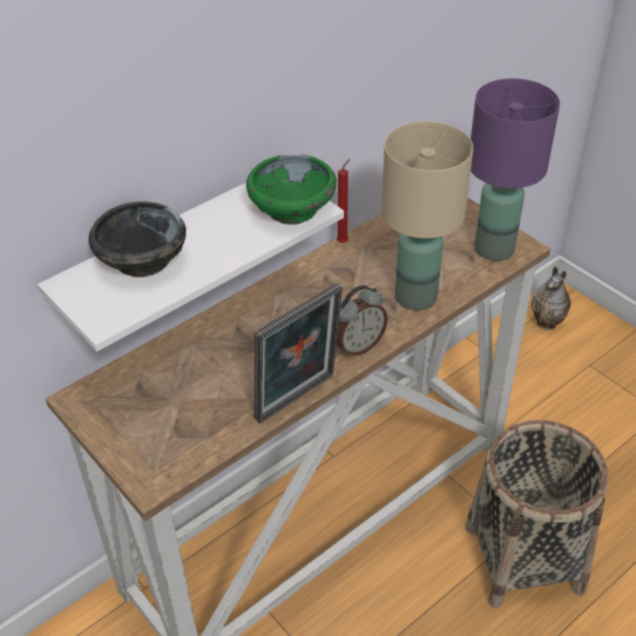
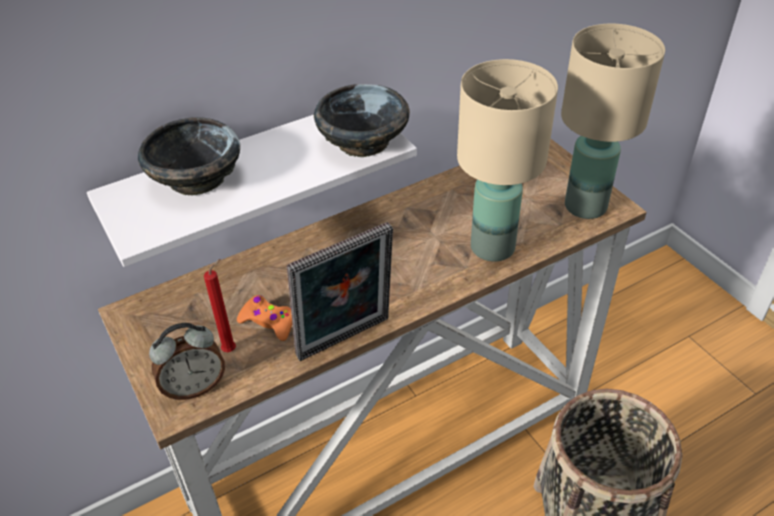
camera: 10 degrees right, 0 degrees up
(219, 391) = (268, 322): none -> orange game controller
(292, 210) = (362, 142): green bowl -> black bowl
(343, 242) = (431, 184): red candle -> red candle (231, 349)
(358, 346) = (420, 291): alarm clock -> alarm clock (194, 387)
(493, 248) = (584, 205): purple table lamp -> beige table lamp
(547, 324) = (651, 290): vase -> none

